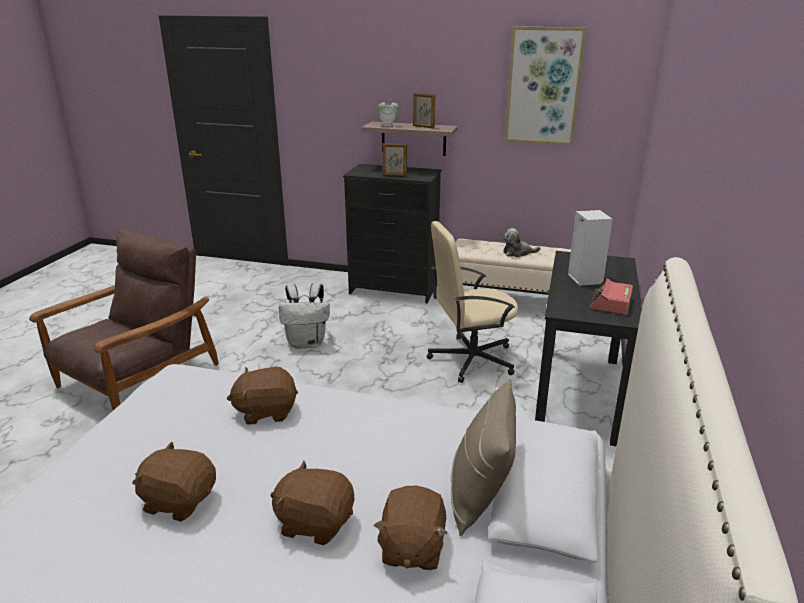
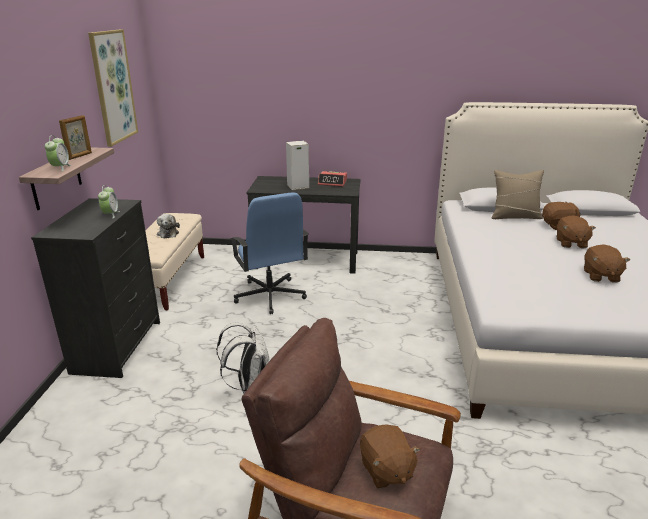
camera: 100 degrees left, 0 degrees up
(266, 411) = (509, 267): brown plush toy -> brown plush toy (386, 470)
(394, 176) = (110, 214): picture frame -> alarm clock
(470, 359) = (270, 296): beige office chair -> blue office chair

